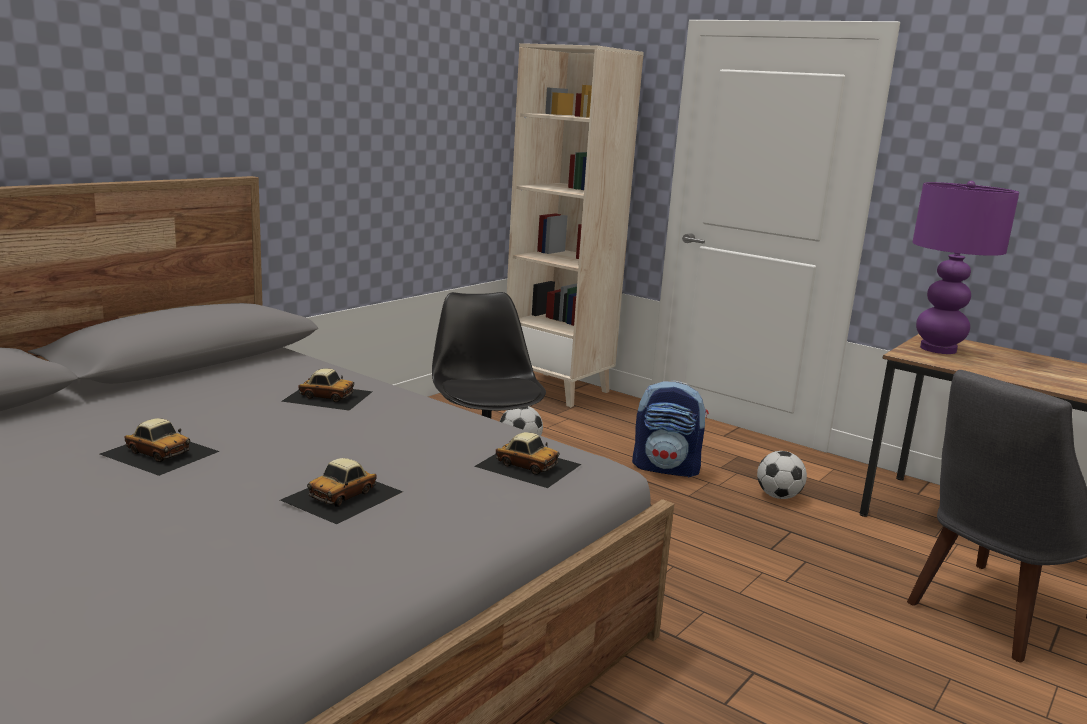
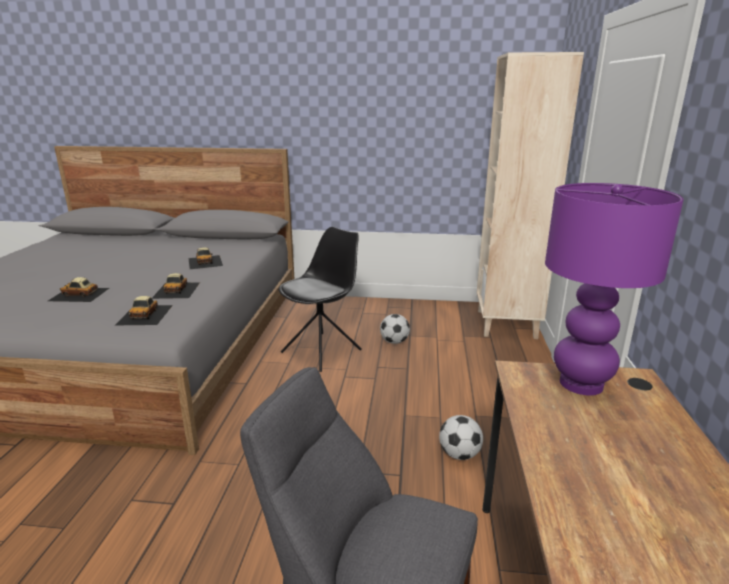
camera: 60 degrees right, 5 degrees up
(160, 452) = (105, 260): toy car -> toy car (177, 290)
(666, 468) = (438, 395): backpack -> none

